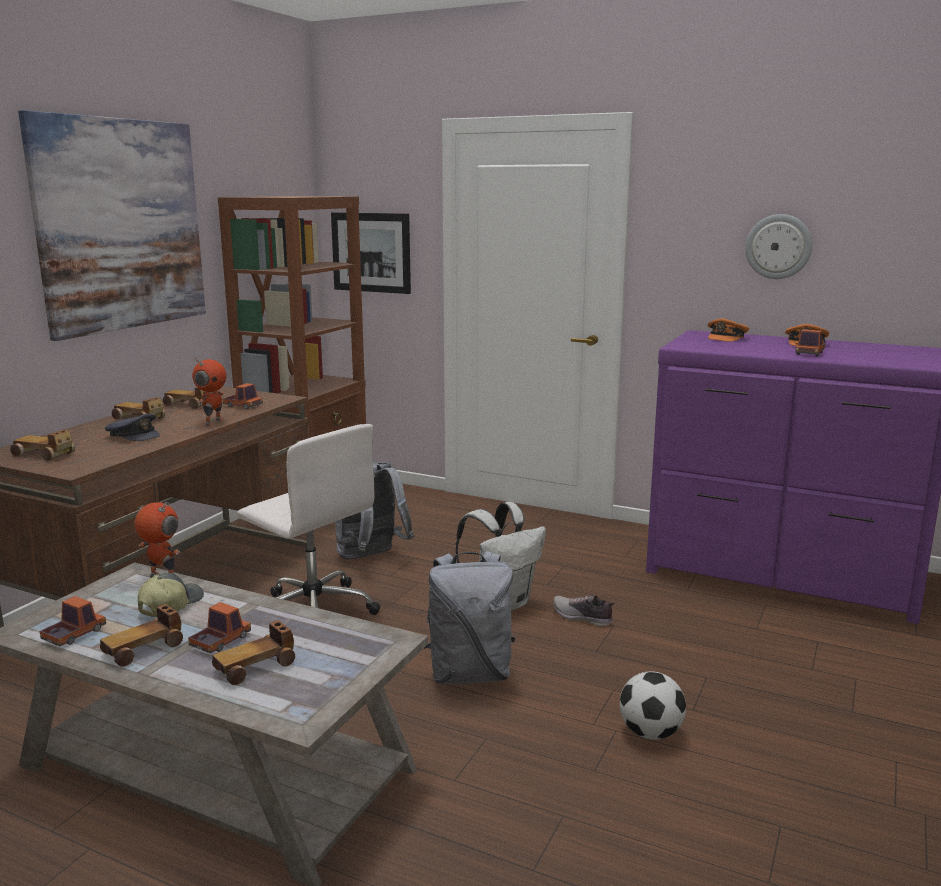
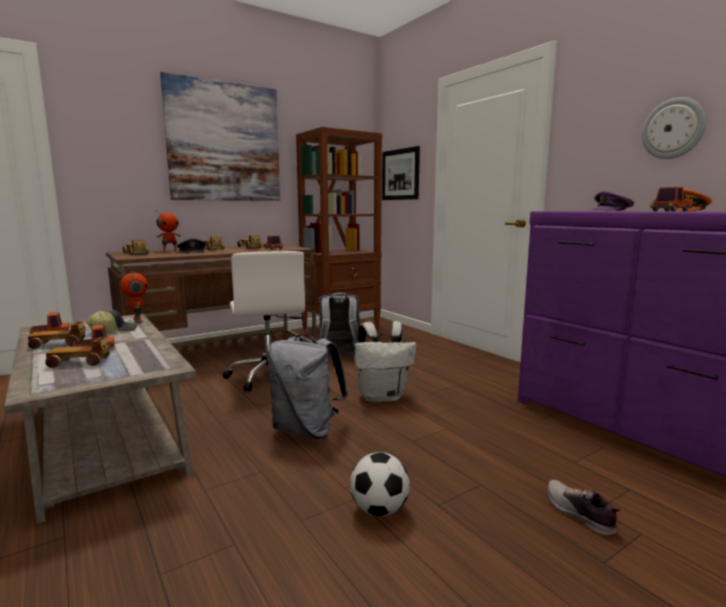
camera: 30 degrees right, 5 degrees down
(213, 422) = (240, 251): toy robot -> toy robot (170, 251)
(582, 618) = (429, 418): shoe -> shoe (579, 514)
(727, 338) = (612, 210): orange cap -> purple cap

